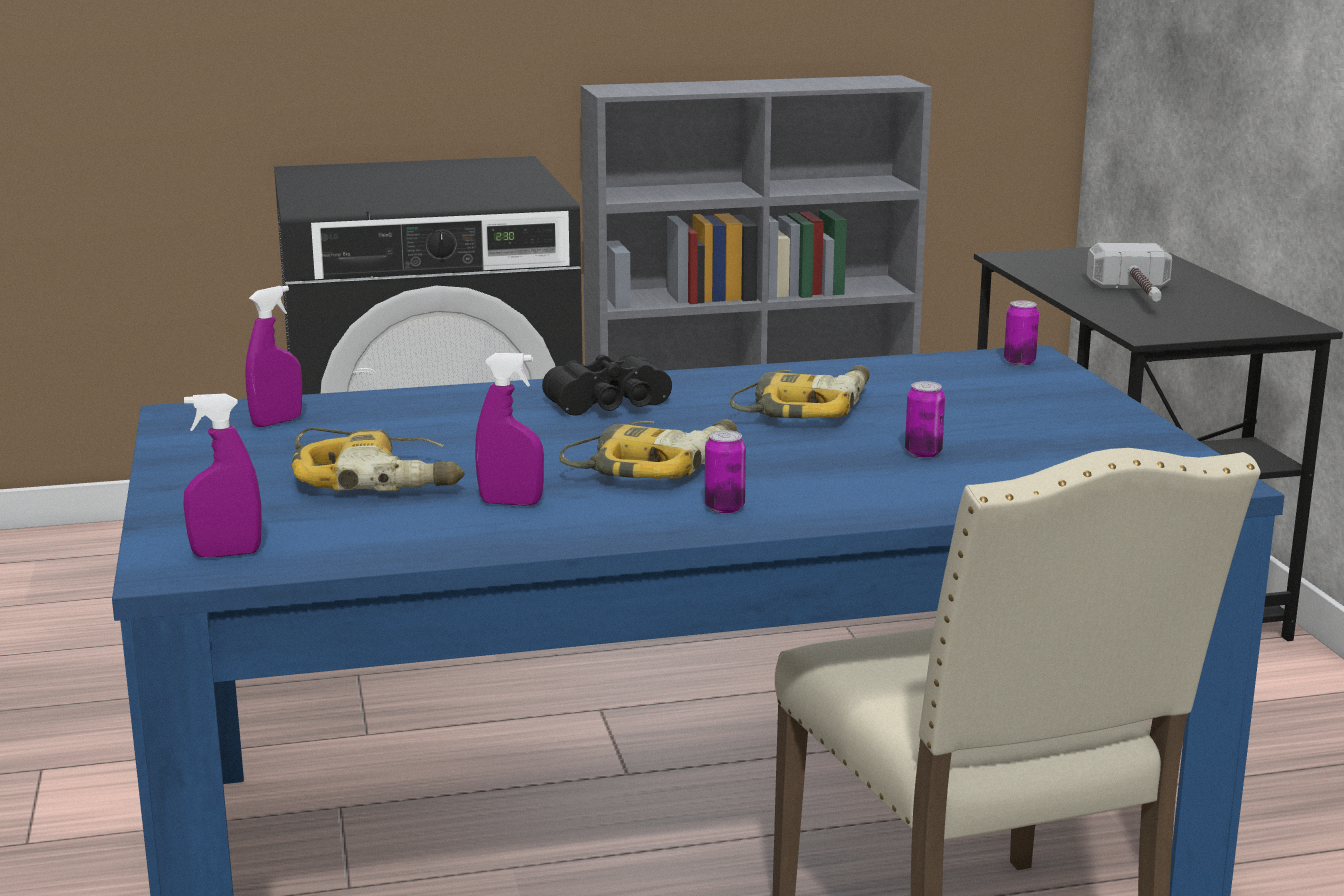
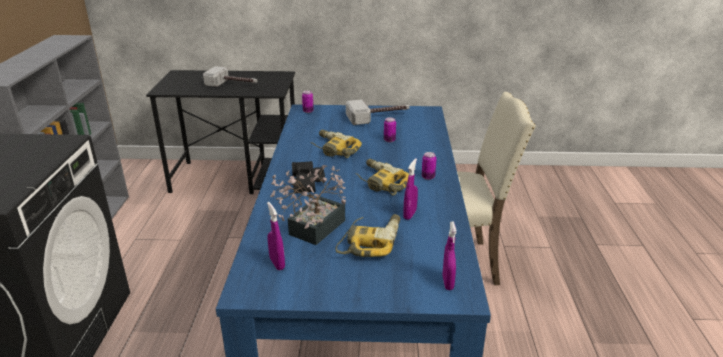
camera: 75 degrees left, 10 degrees up
(404, 431) = (312, 230): none -> potted plant
(1075, 429) = (378, 117): none -> hammer

